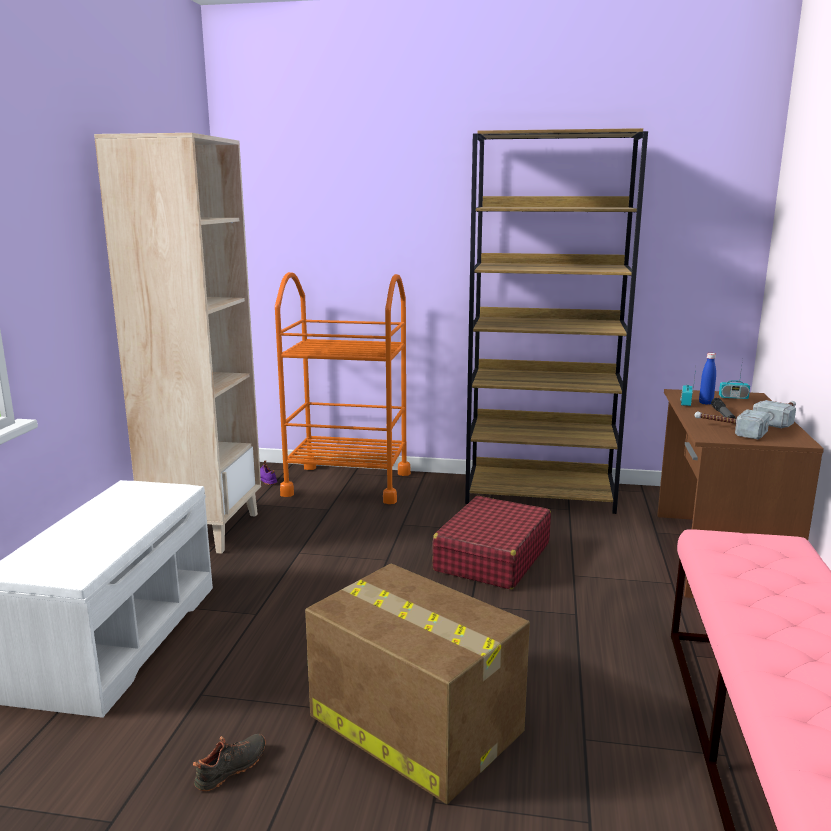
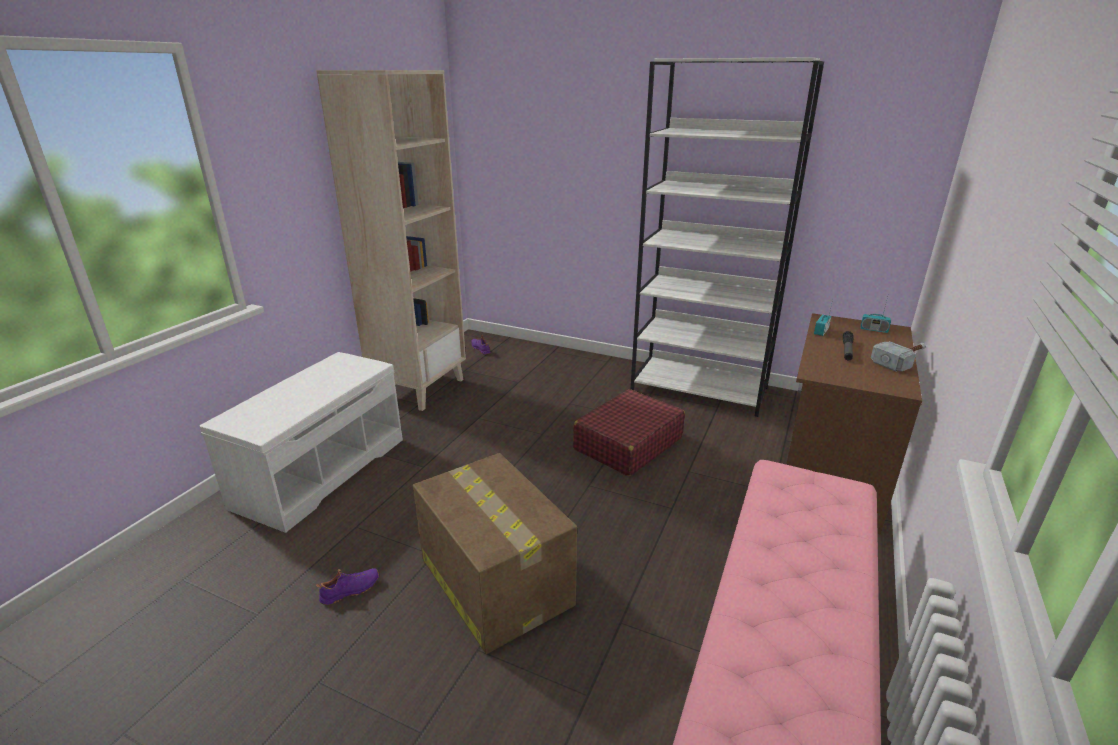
camera: 15 degrees right, 10 degrees up
(232, 769) = (351, 591): black shoe -> purple shoe
(347, 484) = (544, 360): orange cart -> none
(541, 494) = (700, 389): brown bookcase -> white bookcase
(705, 403) = (840, 333): blue bottle -> none
(728, 430) = (839, 368): hammer -> none

